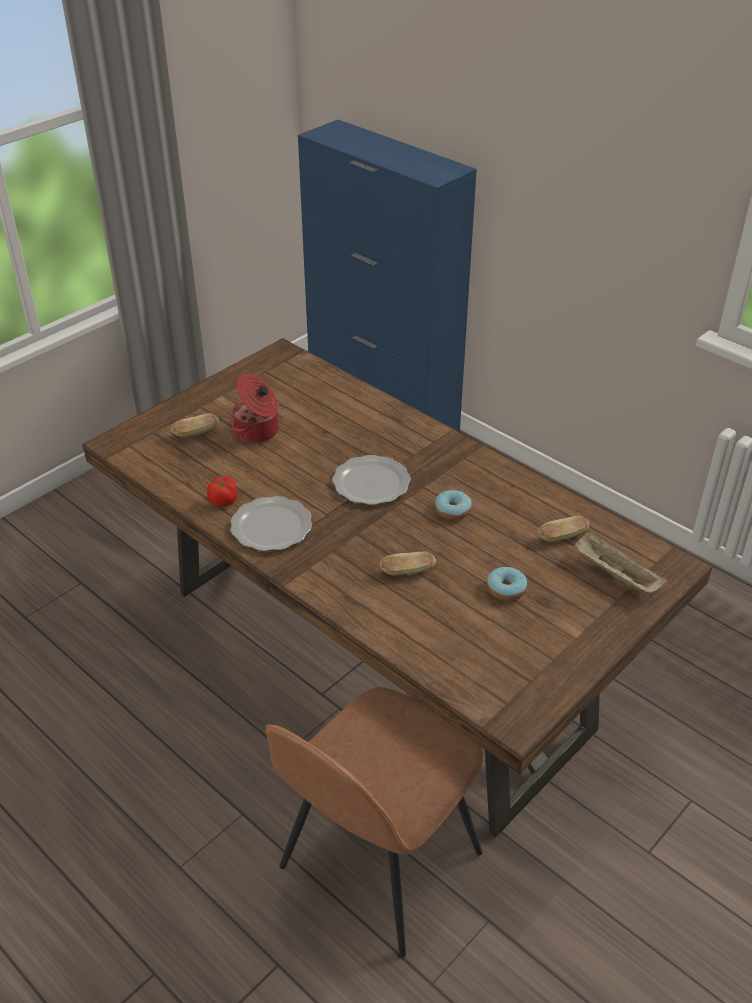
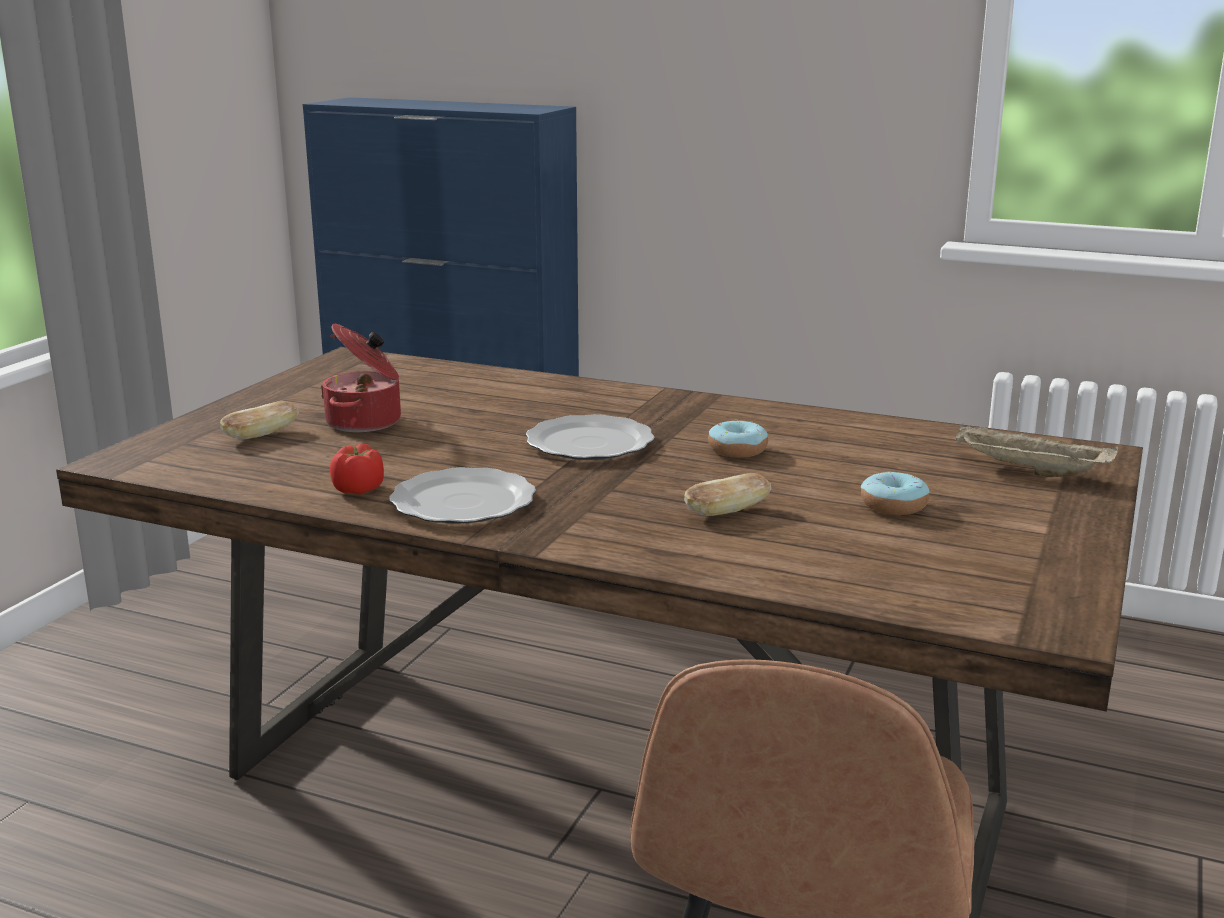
camera: 20 degrees left, 20 degrees down
(562, 537) = (918, 451): bread -> none

